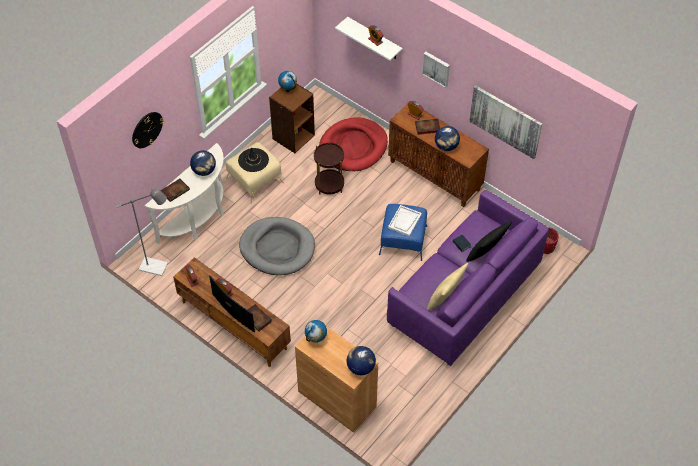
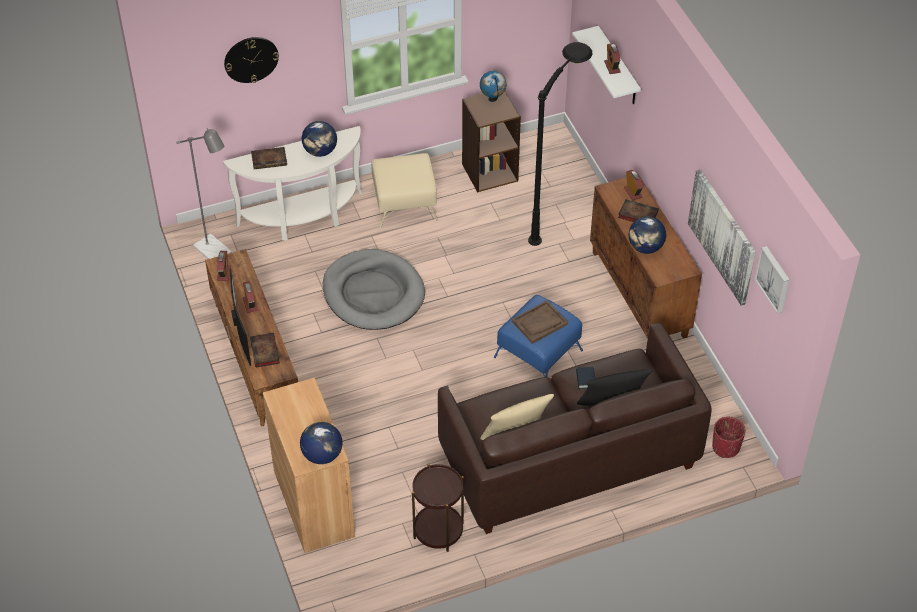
camera: 30 degrees right, 5 degrees down
(253, 160) = (404, 171): black hat -> none
(316, 339) = (293, 397): globe -> none
(329, 184) = (493, 247): brown side table -> brown side table (438, 530)
(353, 147) = (557, 215): red dog bed -> black floor lamp
(404, 221) = (539, 323): white tray -> brown tray
(436, 68) = (668, 130): picture -> picture (774, 278)
(464, 296) = (568, 457): purple sofa -> brown sofa

